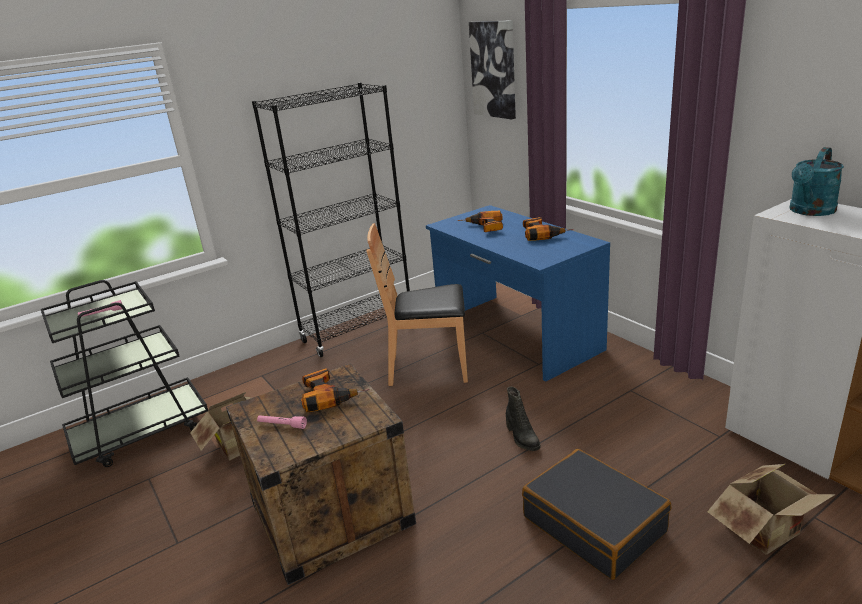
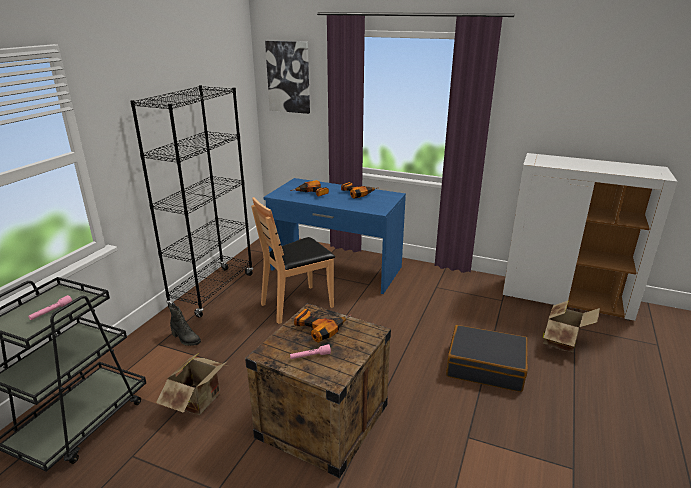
camera: 35 degrees left, 0 degrees up
(521, 438) = (401, 332): black boot -> black boot (185, 339)
(810, 211) = (545, 160): turquoise watering can -> none

